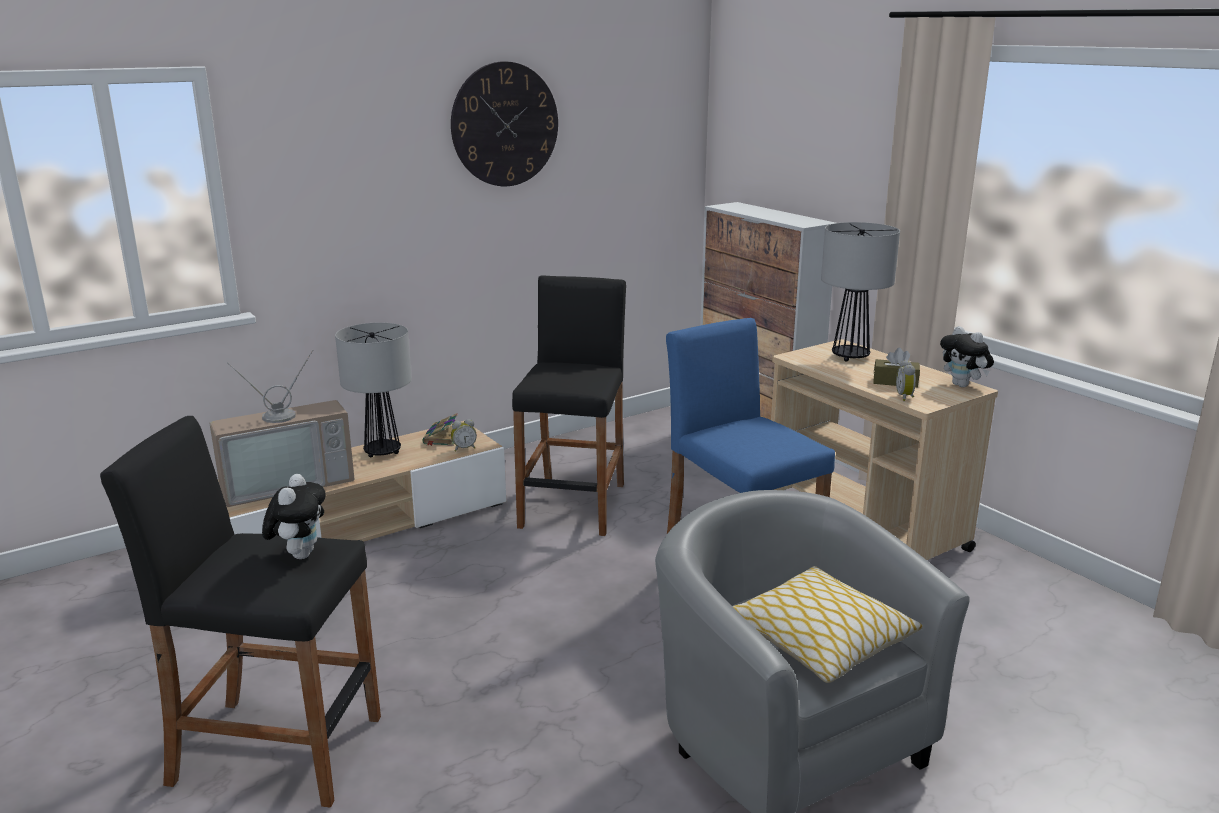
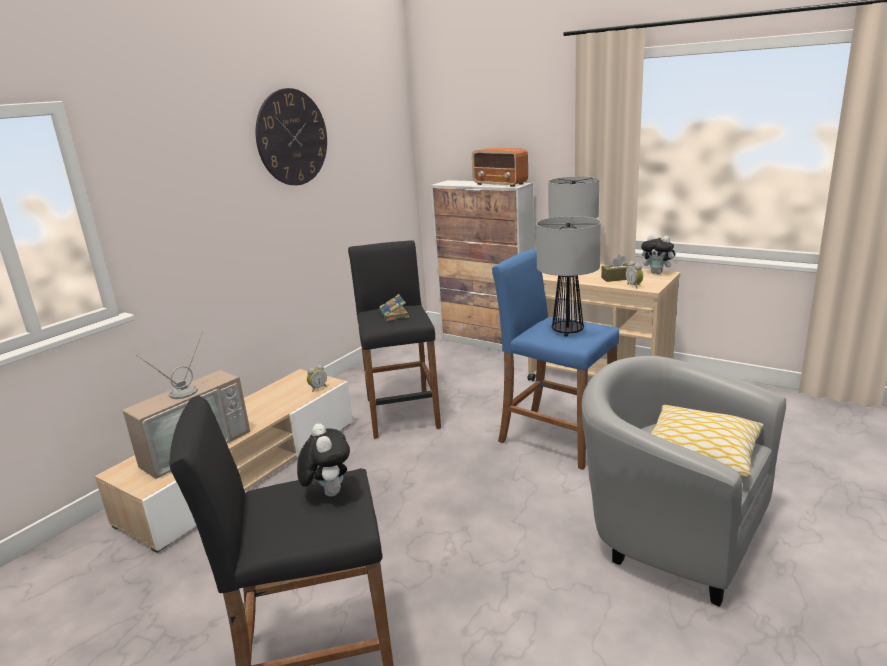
camera: 20 degrees left, 0 degrees up
(383, 452) = (255, 405): table lamp -> table lamp (568, 331)
(442, 438) = (294, 385): book -> book (394, 315)
(791, 219) = (500, 184): none -> radio

